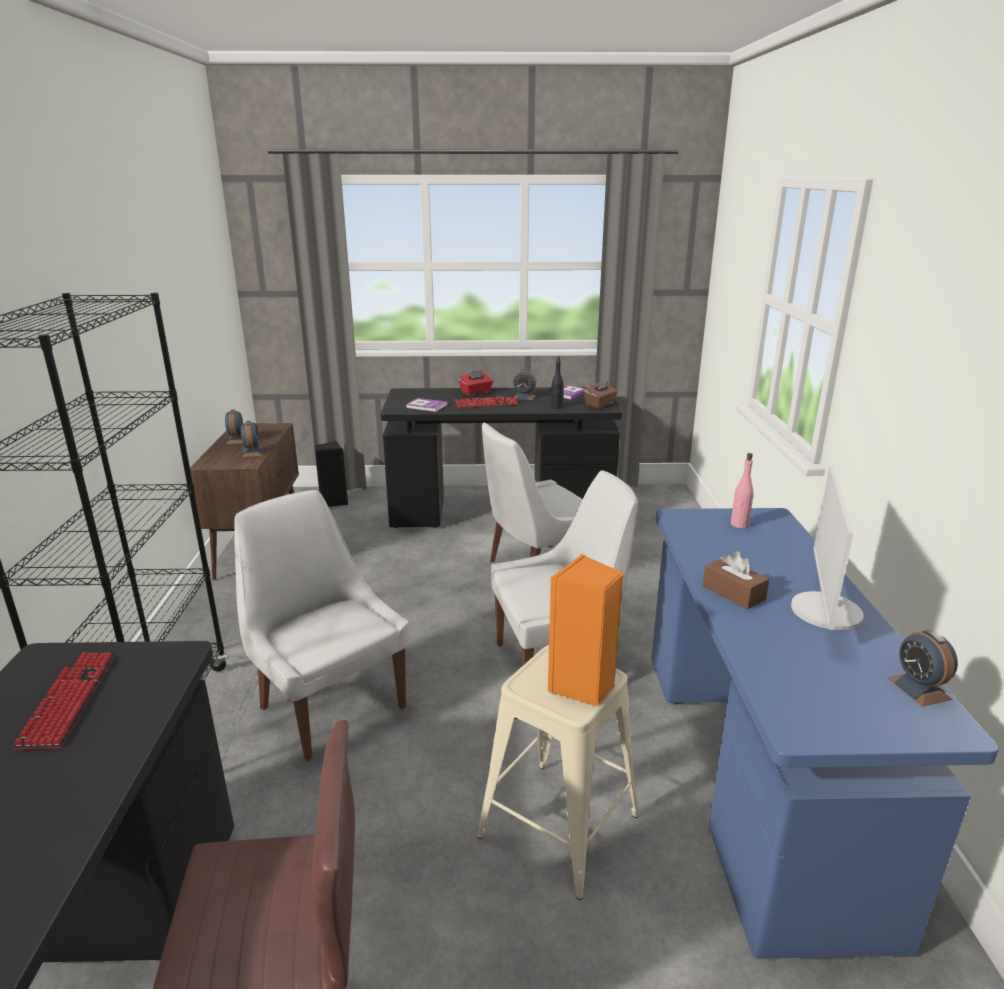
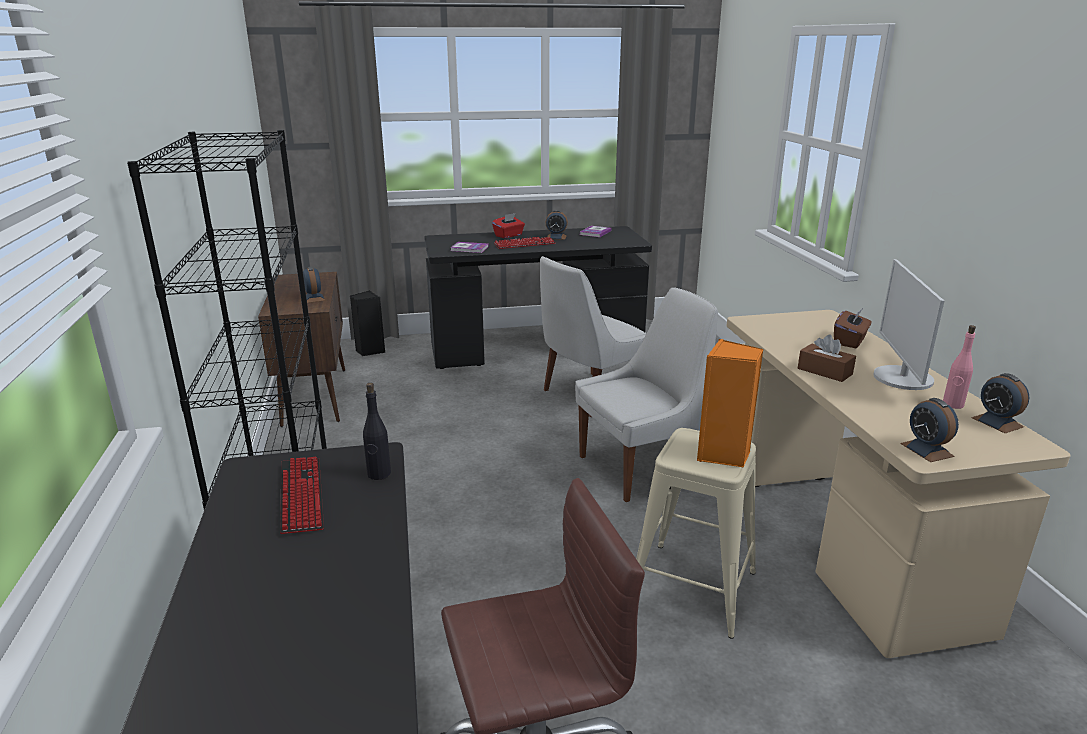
camera: 10 degrees left, 0 degrees up
(236, 440) = (290, 288): alarm clock -> alarm clock (927, 450)
(329, 705) = (447, 519): white chair -> none
(556, 406) = (591, 243): black bottle -> black bottle (379, 474)
(600, 404) = (629, 240): brown tissue box -> brown tissue box (850, 341)
(739, 524) = (801, 323): pink bottle -> pink bottle (952, 404)
(752, 775) = (835, 532): blue desk -> beige desk

